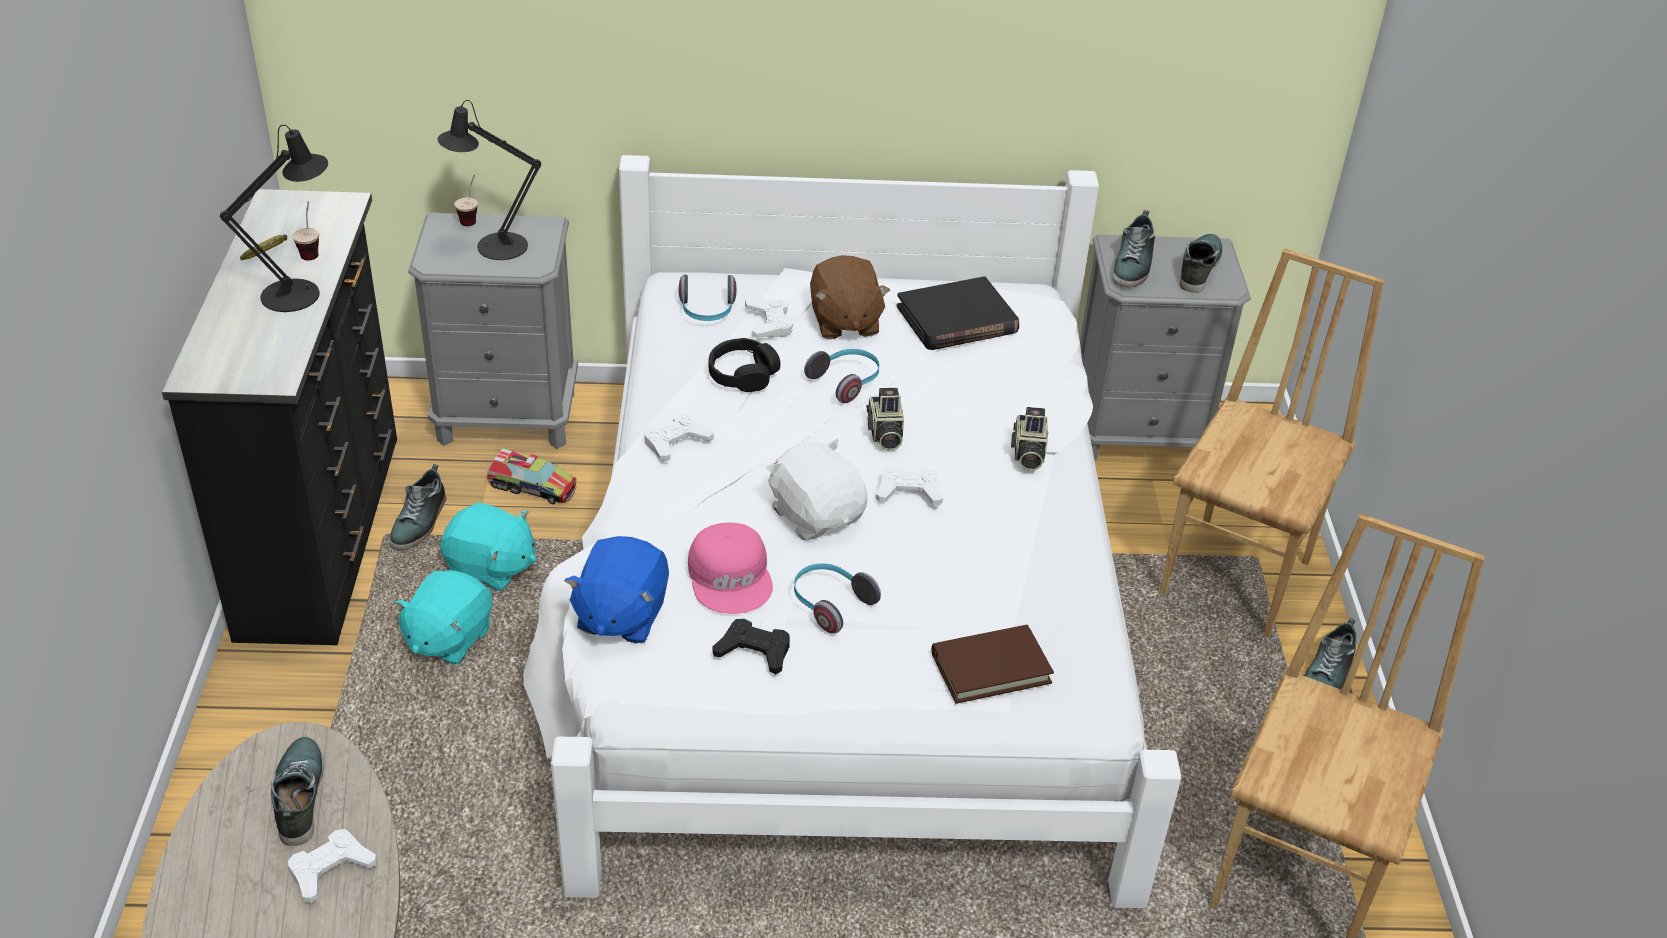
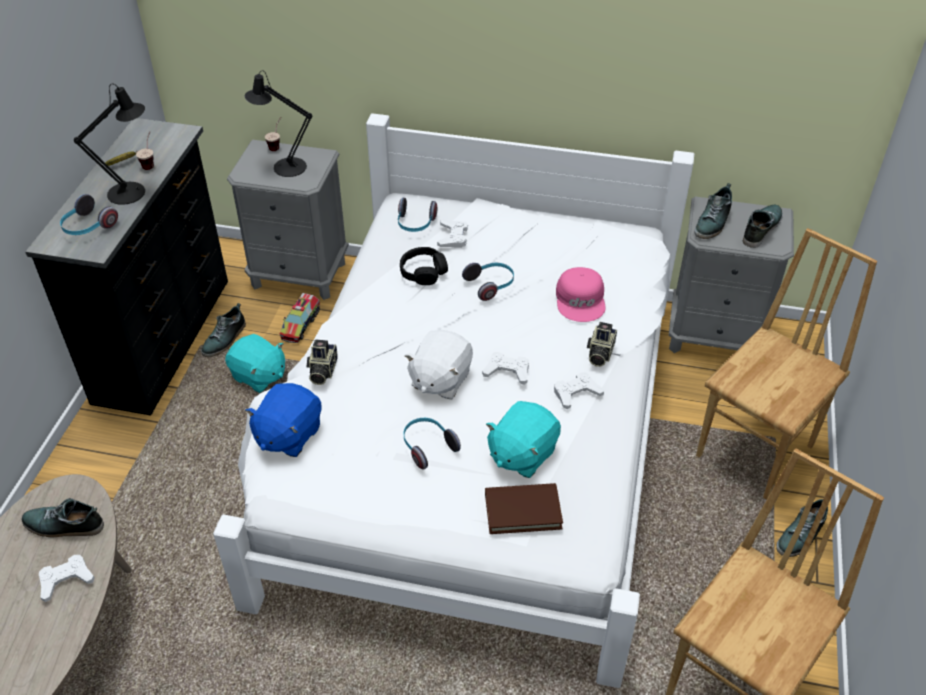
camera: 15 degrees right, 5 degrees up
(249, 348) = (88, 227): none -> headphones
(299, 796) = (64, 525): shoe -> shoe turned 90 degrees counterclockwise
(448, 638) = (218, 420): turquoise plush toy -> turquoise plush toy (521, 454)
(532, 487) = (300, 324): toy truck -> toy truck turned 75 degrees clockwise
(676, 442) = (364, 315): white game controller -> white game controller (576, 393)
(731, 576) = (368, 417): pink cap -> pink cap (581, 300)
(754, 651) = (365, 474): black game controller -> none
(816, 515) = (440, 380): white plush toy -> white plush toy turned 135 degrees counterclockwise
(844, 322) = (504, 241): brown plush toy -> none
(884, 434) = (504, 326): camera -> camera (322, 371)
(957, 320) = (581, 248): black book -> none

